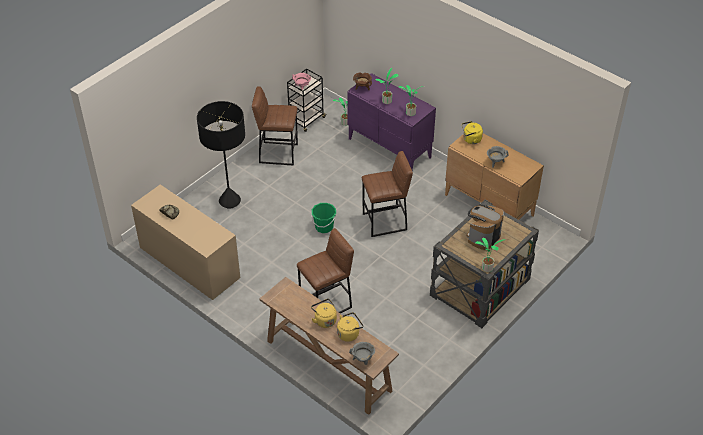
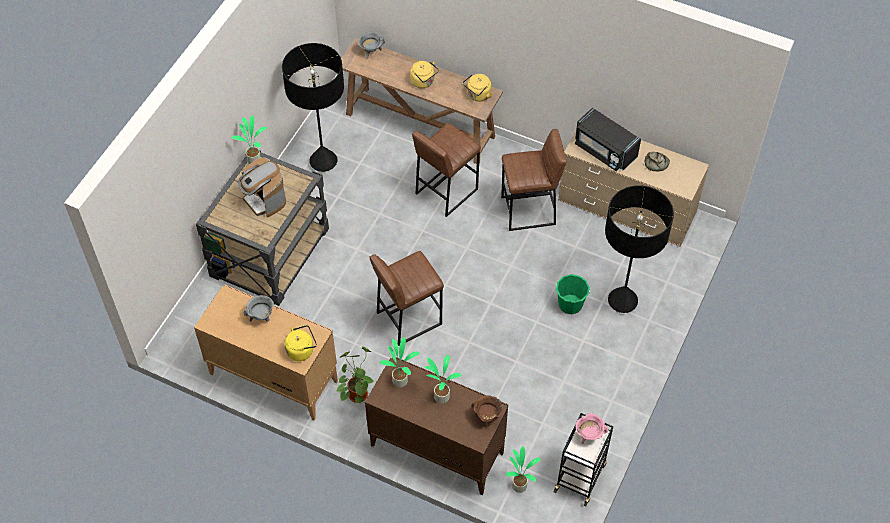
camera: 165 degrees right, 10 degrees up
(203, 230) = (604, 150): none -> black microwave
(277, 153) = (596, 400): brown stool -> brown stool (529, 210)
(324, 227) = (485, 292): green bucket -> green bucket (570, 304)
(349, 333) = (393, 74): yellow kettle -> yellow kettle (477, 95)
(389, 148) = (437, 449): purple cabinet -> brown cabinet
(422, 350) = (323, 163): none -> black floor lamp
(433, 186) = (357, 393): none -> potted plant
(483, 236) = (264, 200): coffee machine -> coffee machine turned 120 degrees clockwise

